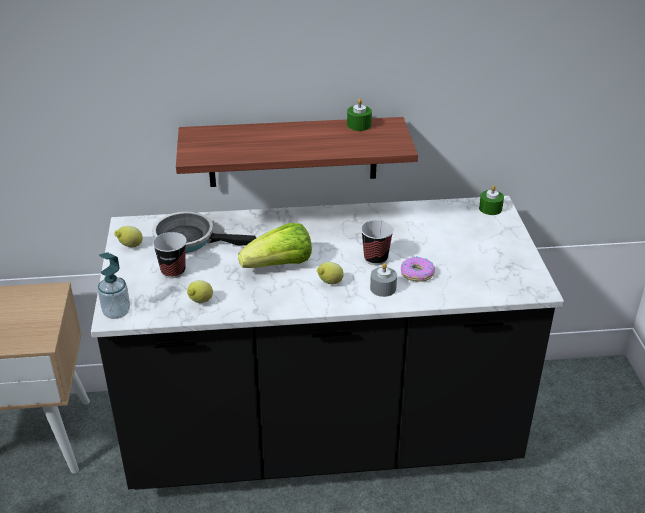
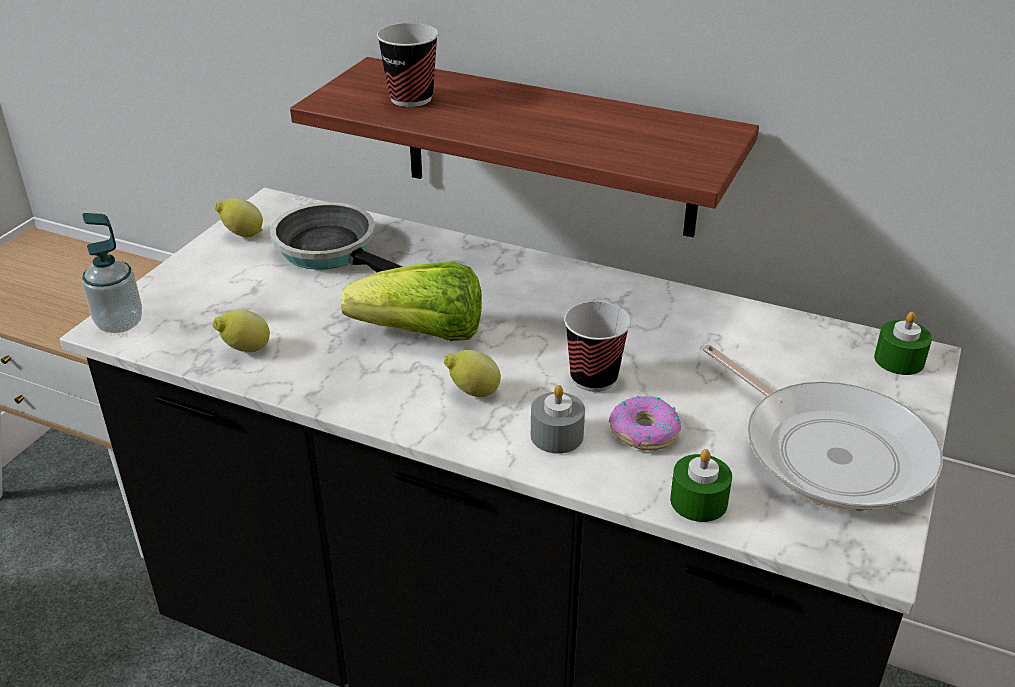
camera: 30 degrees right, 0 degrees up
(173, 271) = (259, 290): cup -> cup (411, 98)
(359, 125) = (658, 119): green candle -> green candle (698, 501)
(493, 255) = (829, 450): none -> frying pan

